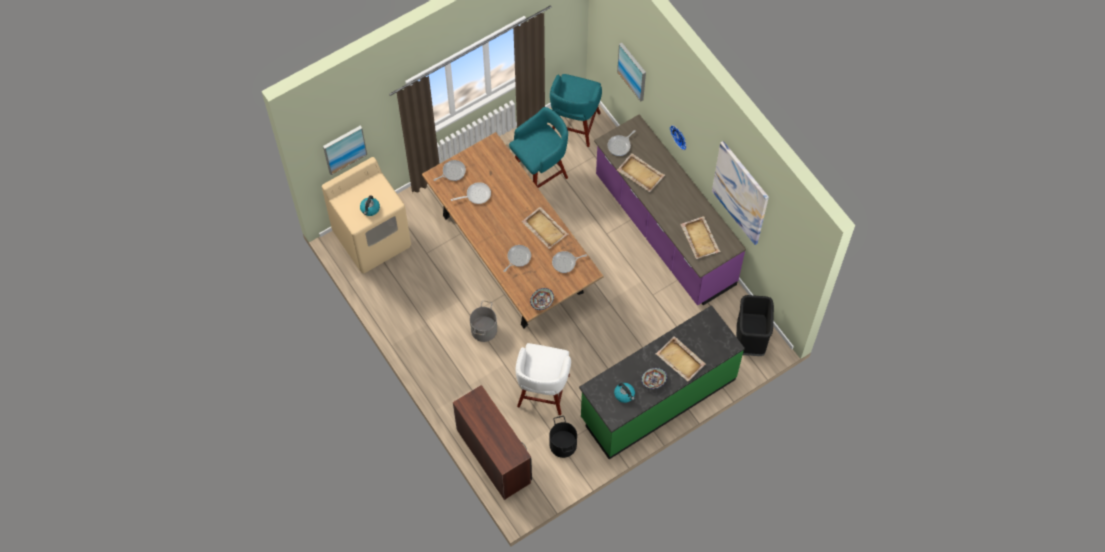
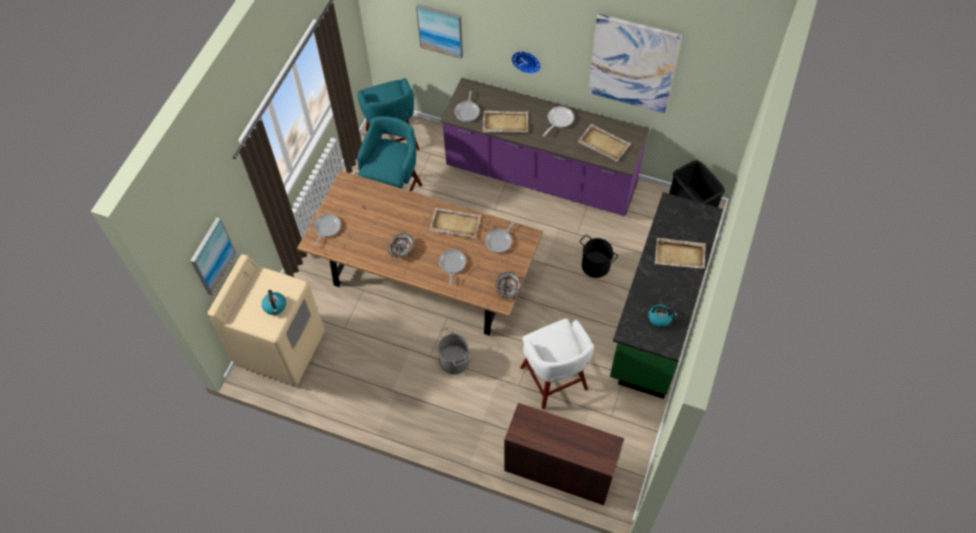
camera: 35 degrees left, 5 degrees down
(476, 195) = (366, 234): frying pan -> frying pan (558, 120)
(562, 444) = (612, 415): black bucket -> black bucket (595, 265)
(653, 381) = (674, 289): bowl -> bowl (401, 249)

